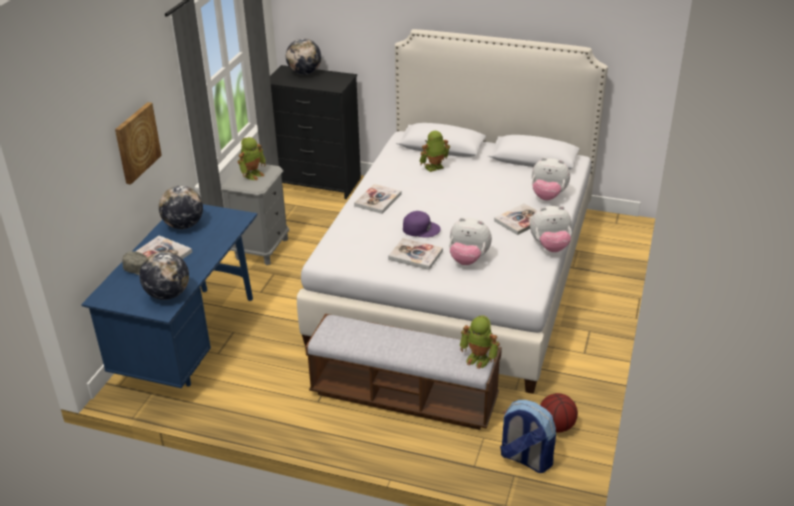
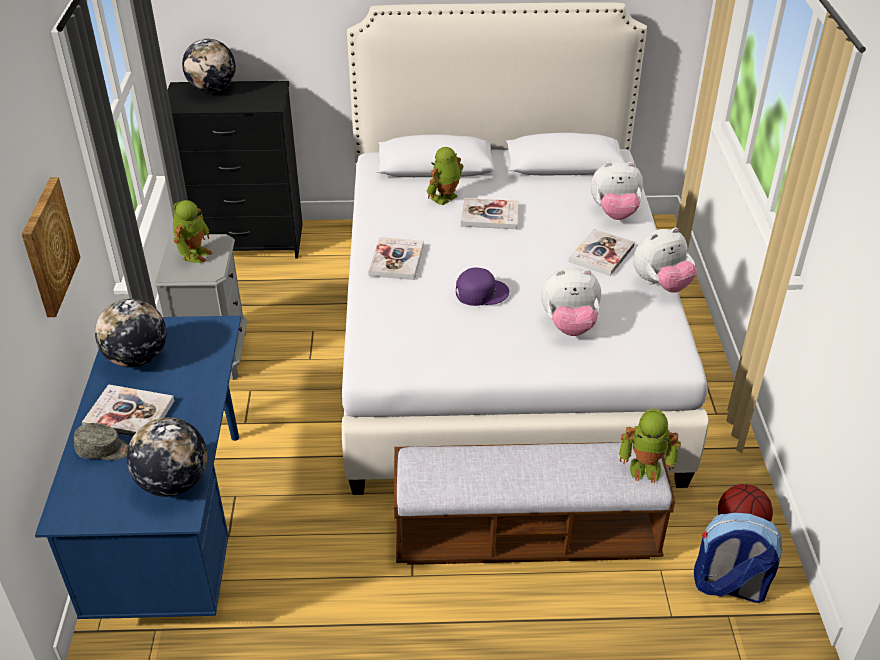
camera: 20 degrees left, 5 degrees up
(415, 255) = (497, 334): book -> book (489, 215)

